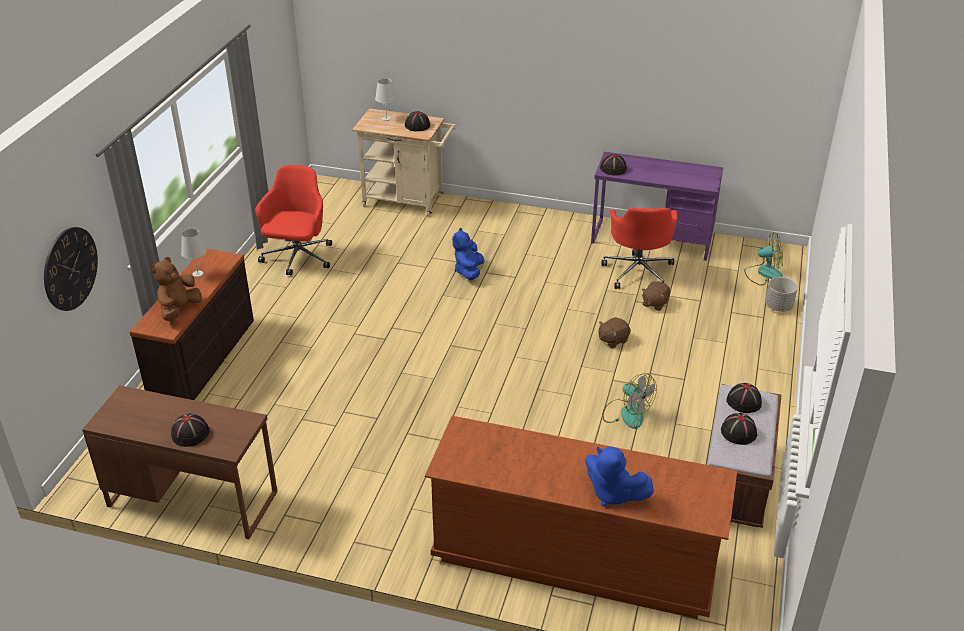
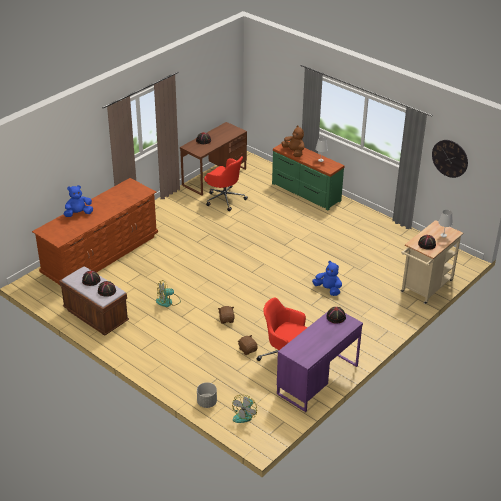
camera: 115 degrees right, 0 degrees up
(70, 268) = (282, 93): wall clock -> wall clock (450, 158)
(204, 359) = (305, 192): brown dresser -> green dresser
(298, 258) = (379, 234): red office chair -> red office chair (224, 198)

